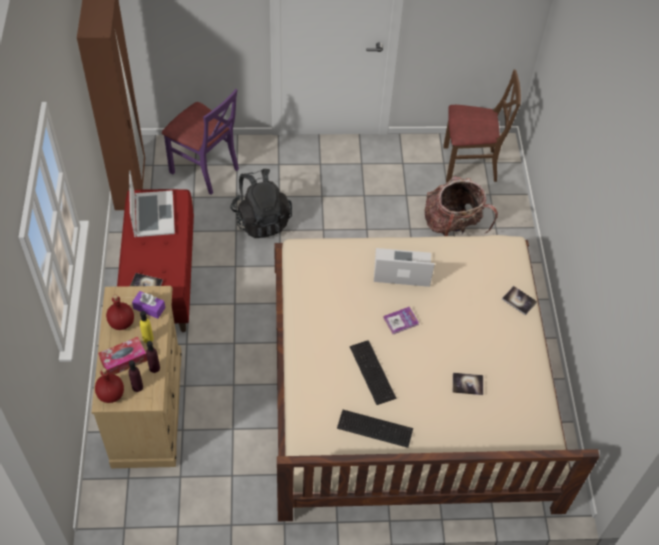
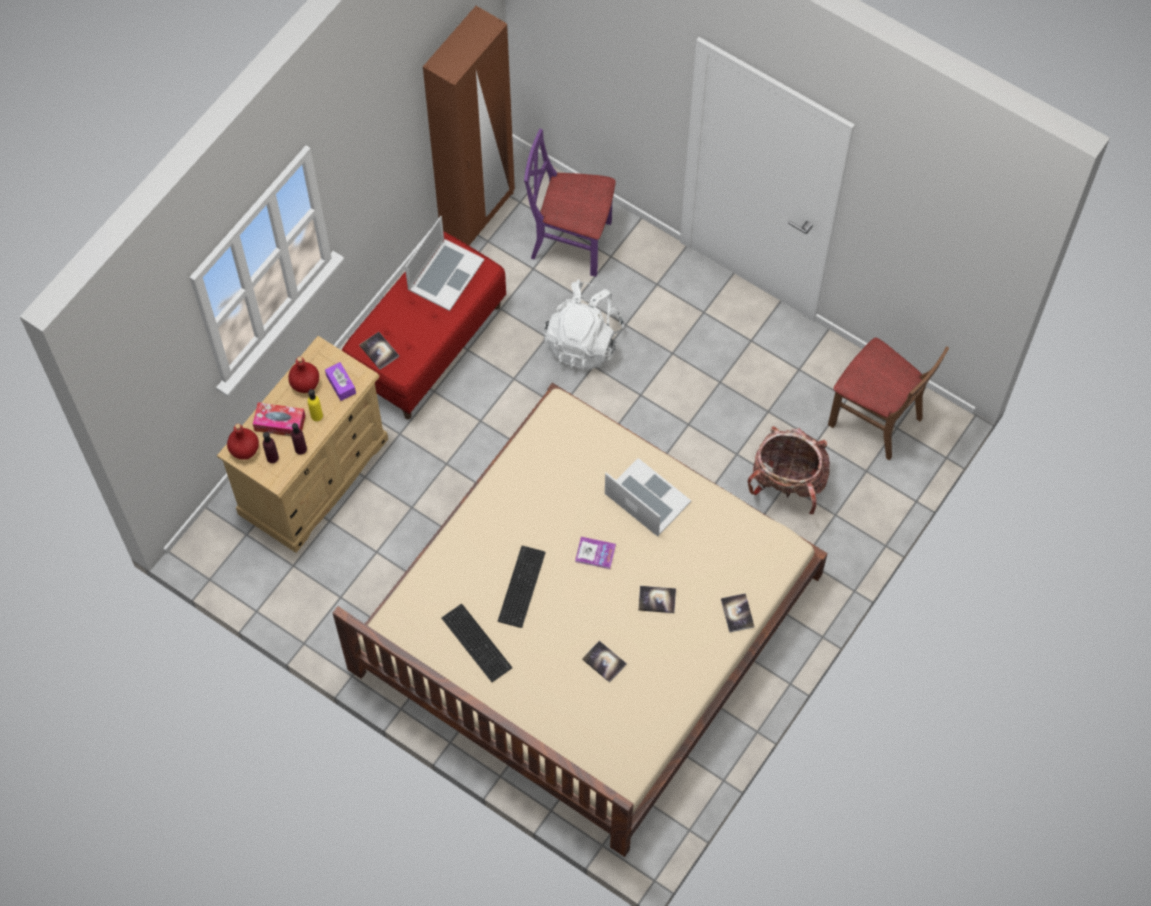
camera: 40 degrees right, 10 degrees up
(205, 169) = (571, 241): purple chair -> purple chair turned 120 degrees clockwise
(261, 219) = (583, 341): black backpack -> white backpack
(465, 324) = (657, 600): none -> book

